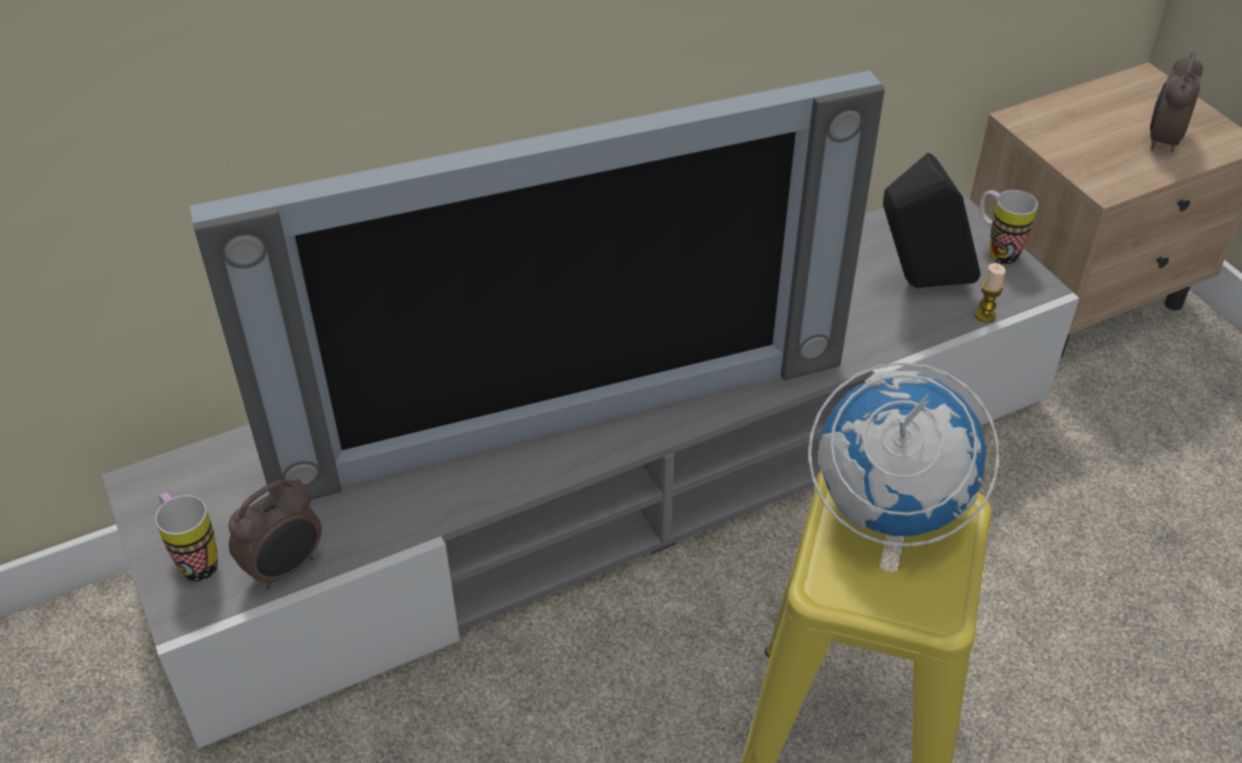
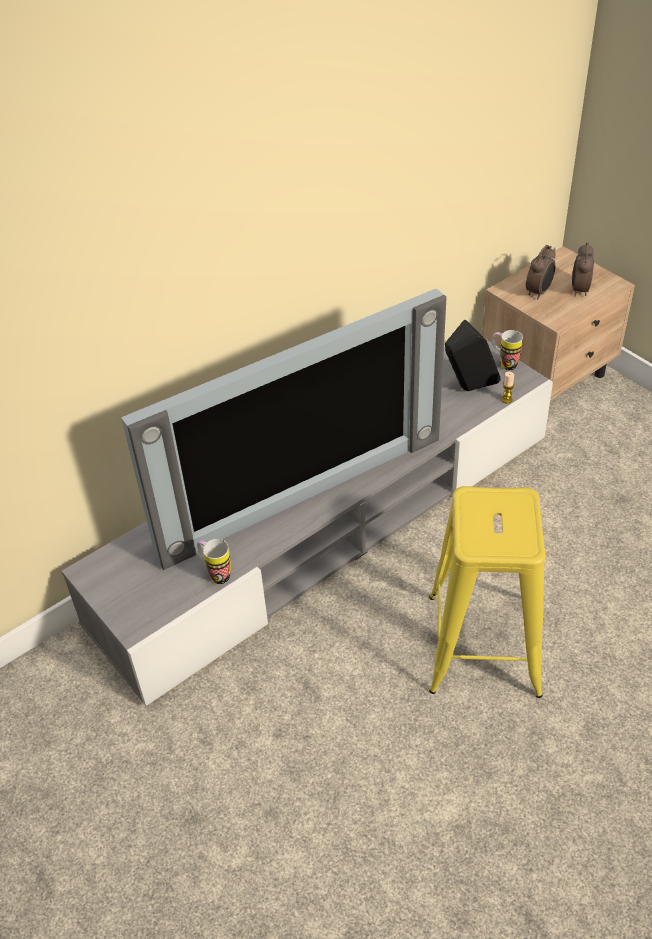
camera: 10 degrees left, 0 degrees up
(194, 559) = (130, 603): mug -> mug (216, 574)
(286, 568) = (181, 598): alarm clock -> alarm clock (539, 292)
(888, 509) = (490, 504): globe -> none

